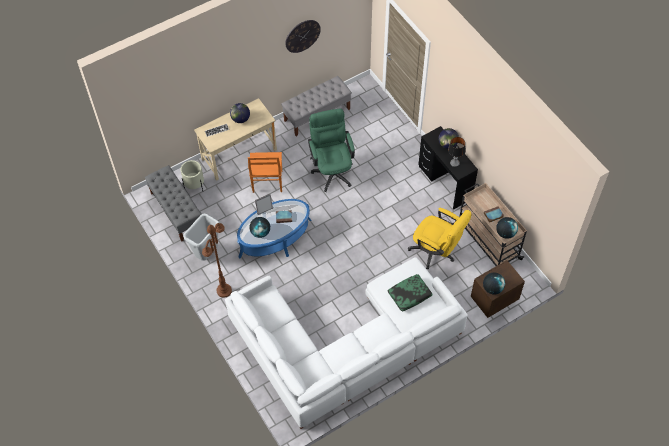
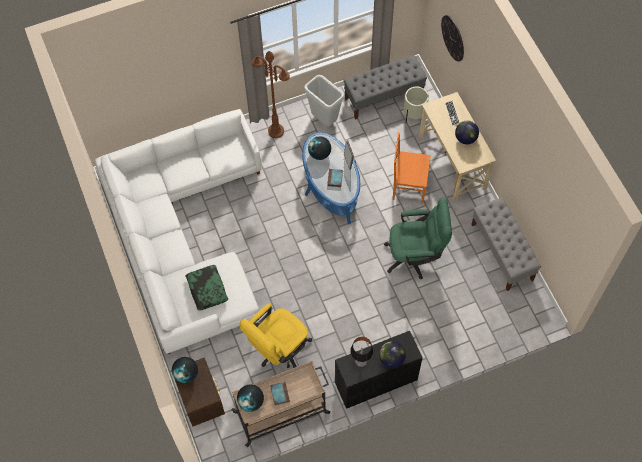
camera: 100 degrees right, 5 degrees up
(302, 36) = (541, 178): wall clock -> wall clock (453, 38)

